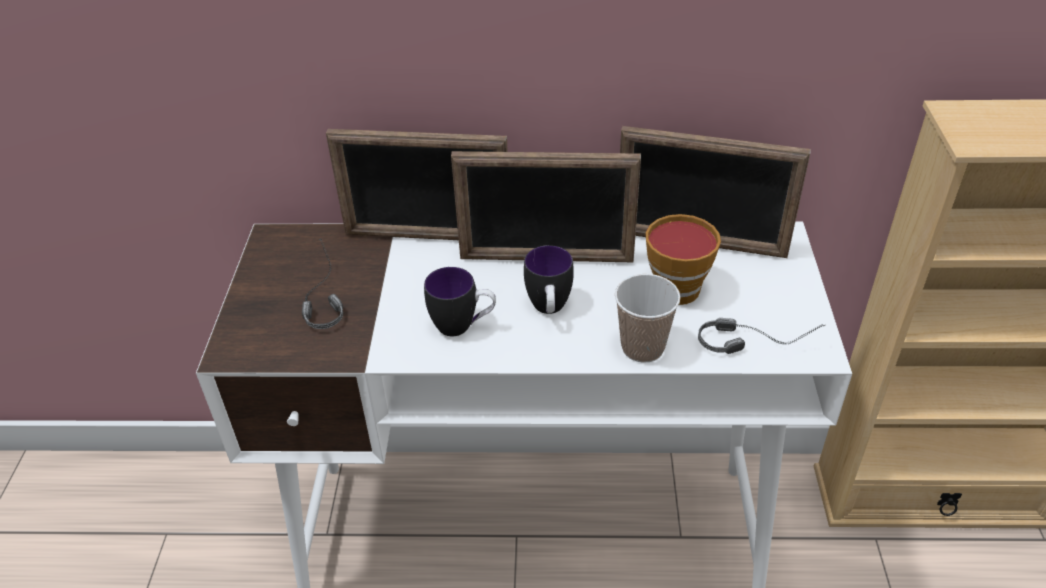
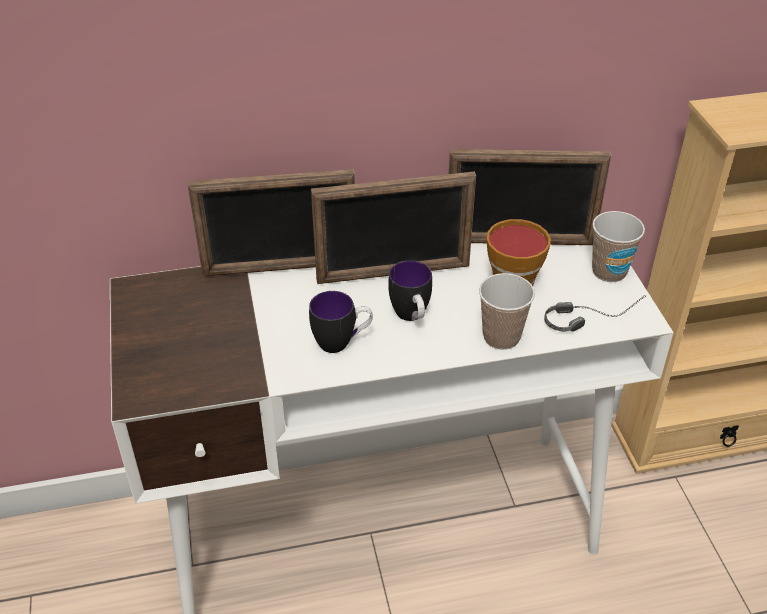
camera: 15 degrees left, 0 degrees up
(318, 295) = (199, 335): headphones -> none
(795, 291) = (609, 272): none -> cup

